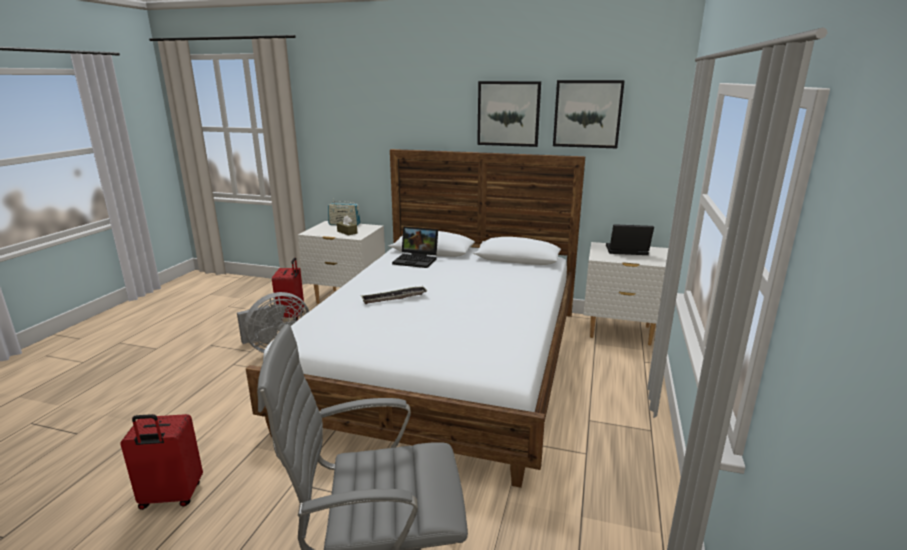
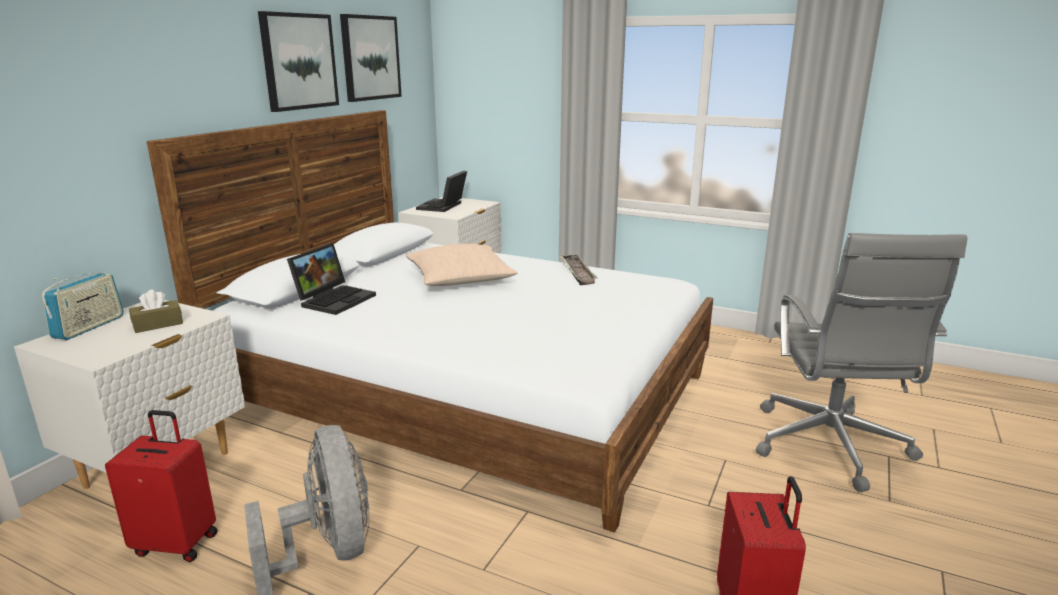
camera: 80 degrees left, 0 degrees up
(394, 298) = (487, 315): tray -> tray (577, 273)
(471, 285) = (460, 279): none -> beige pillow

